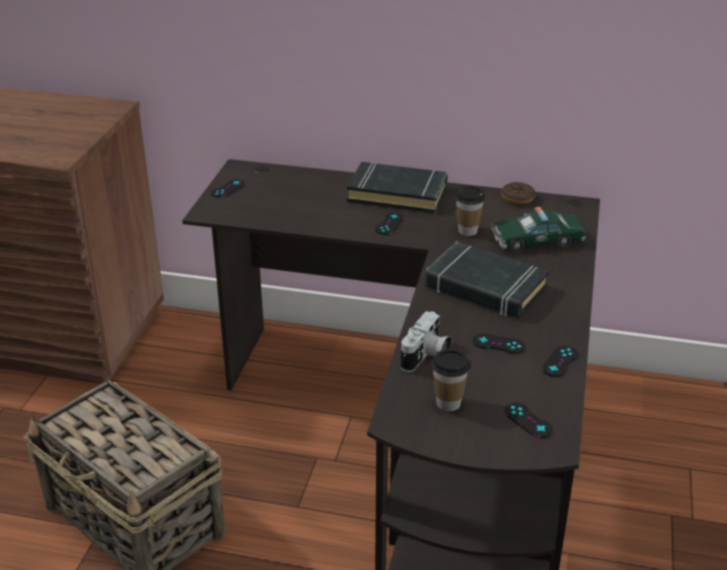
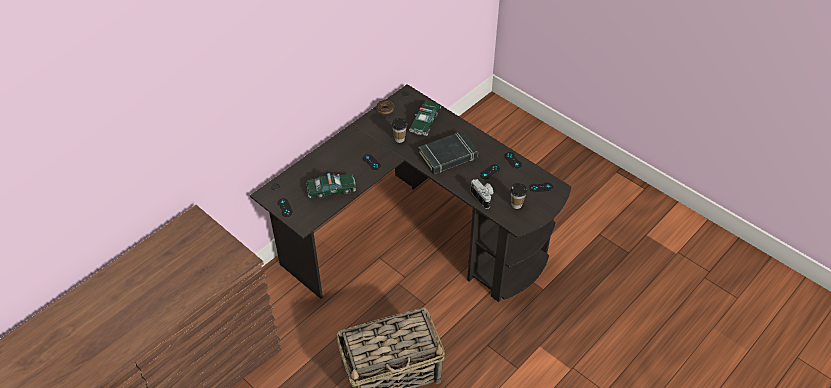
camera: 60 degrees left, 15 degrees up
(297, 211) = (331, 189): none -> toy car
(398, 194) = (346, 146): black book -> none

